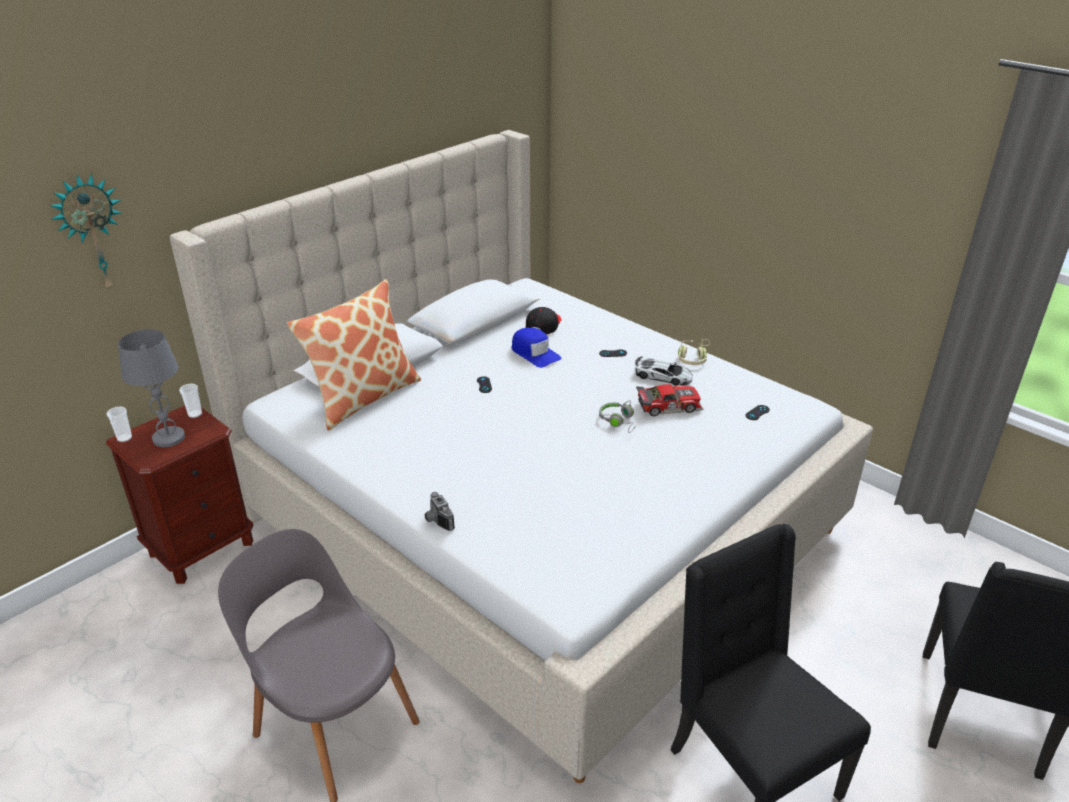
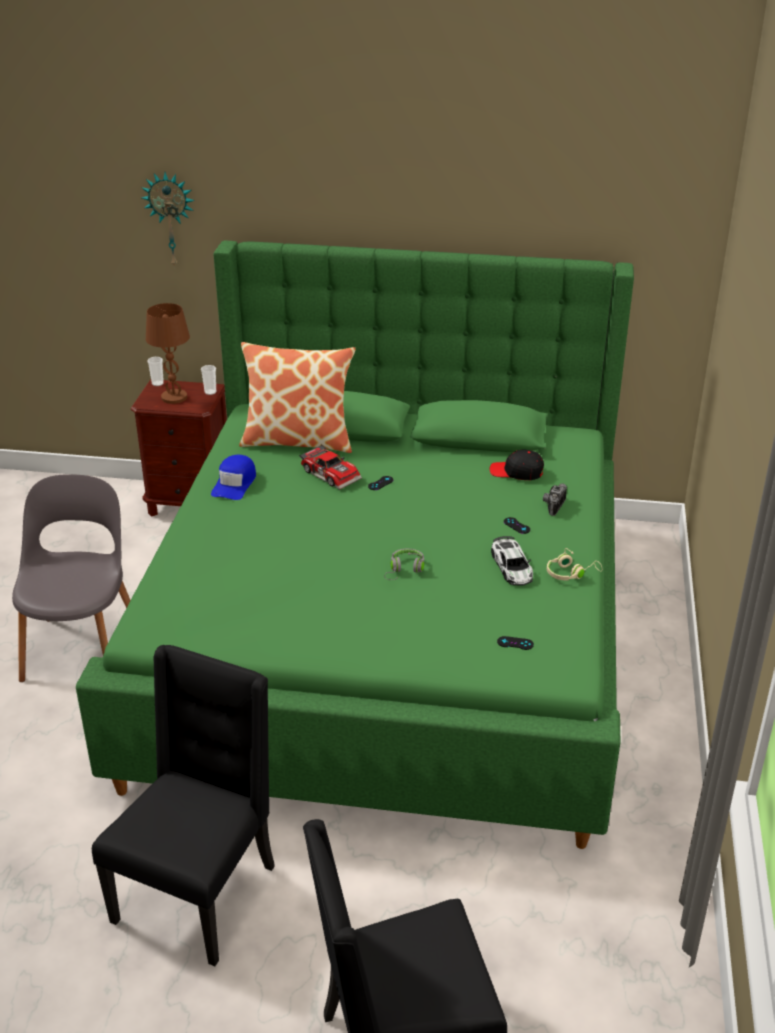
camera: 55 degrees right, 0 degrees up
(168, 438) = (174, 397): grey table lamp -> brown table lamp
(436, 520) = (179, 537): camera -> camera (552, 505)
(535, 353) = (462, 486): blue cap -> blue cap (235, 484)
(535, 517) = (389, 641): beige bed -> green bed
(543, 325) = (516, 472): black cap -> black cap turned 150 degrees counterclockwise
(668, 405) = (465, 586): toy car -> toy car (332, 473)

